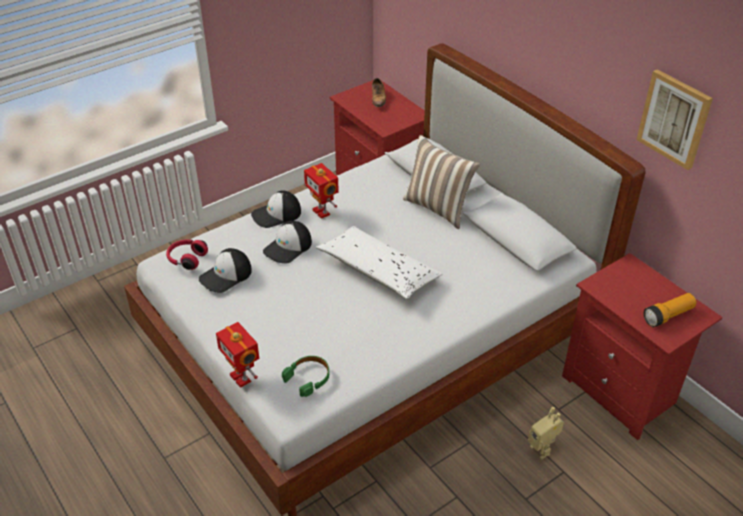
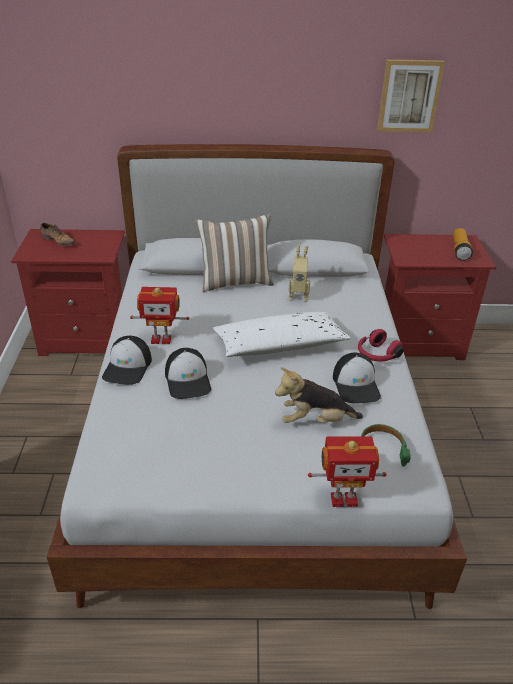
camera: 55 degrees left, 5 degrees down
(186, 259) = (117, 460): red headphones -> red headphones (377, 355)
(226, 275) = (181, 440): cap -> cap (356, 385)
(308, 329) = (315, 420): none -> plush toy
(542, 449) = (442, 405): toy robot -> toy robot (298, 296)

